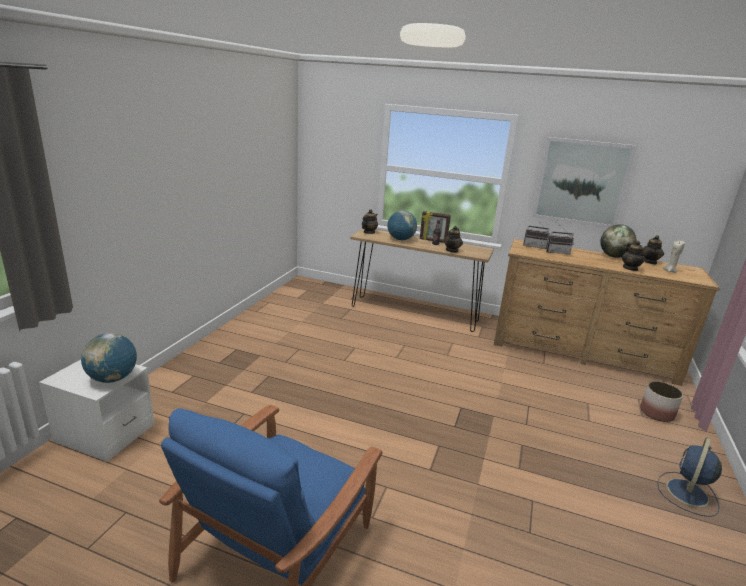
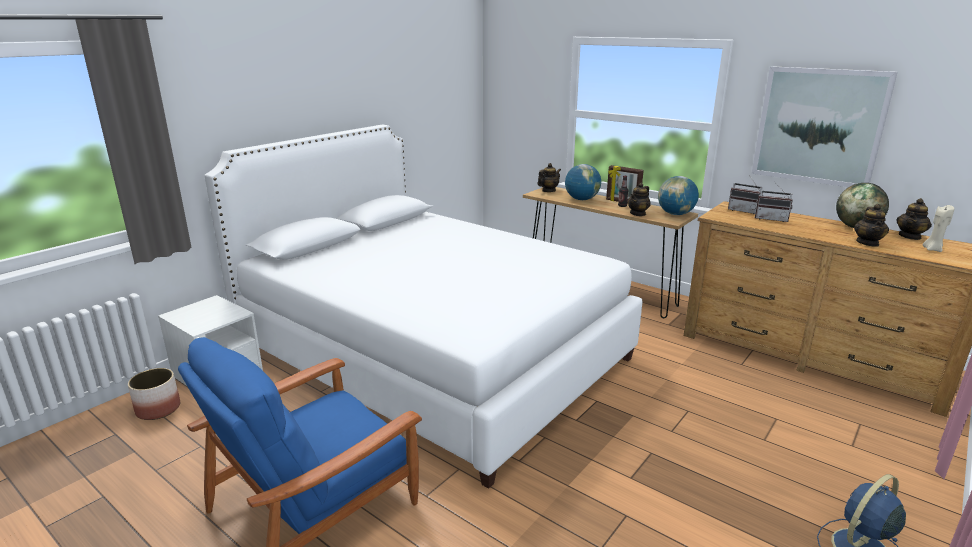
camera: 20 degrees right, 0 degrees up
(112, 378) = (218, 319): globe -> globe (675, 214)
(308, 384) = (433, 354): none -> white bed
(656, 413) = (878, 445): planter -> planter (159, 409)

